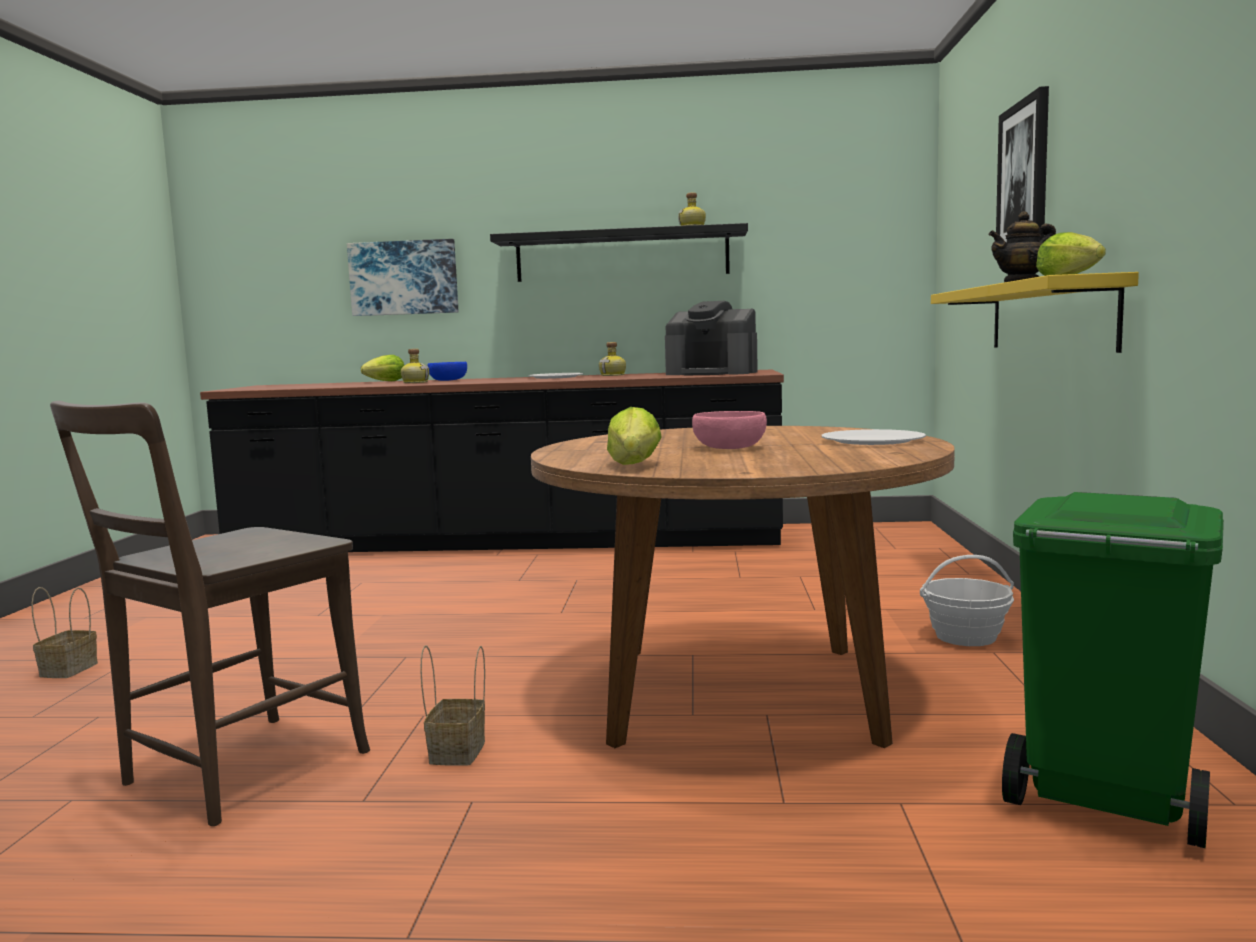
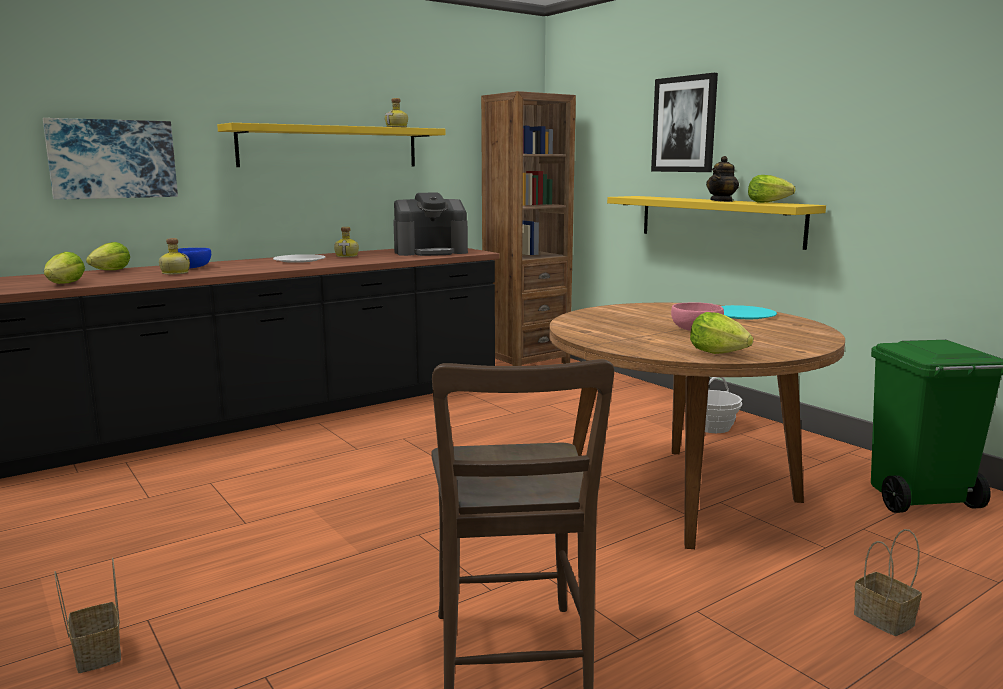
camera: 40 degrees left, 5 degrees up
(315, 386) = (65, 284): none -> lettuce
(458, 753) = (621, 586): basket -> basket (886, 620)
(622, 255) = (330, 147): black shelf -> yellow shelf
(872, 440) = (742, 315): white plate -> turquoise plate
(877, 531) = (526, 362): none -> brown bookcase

